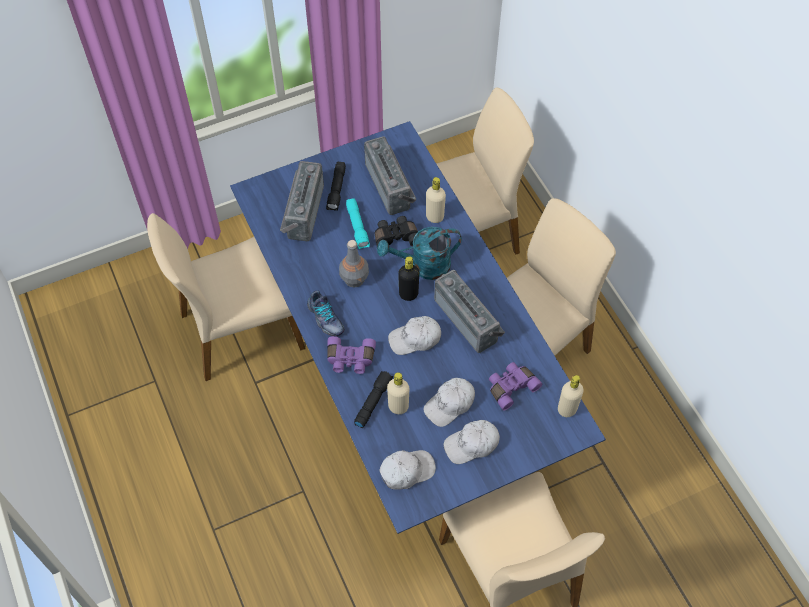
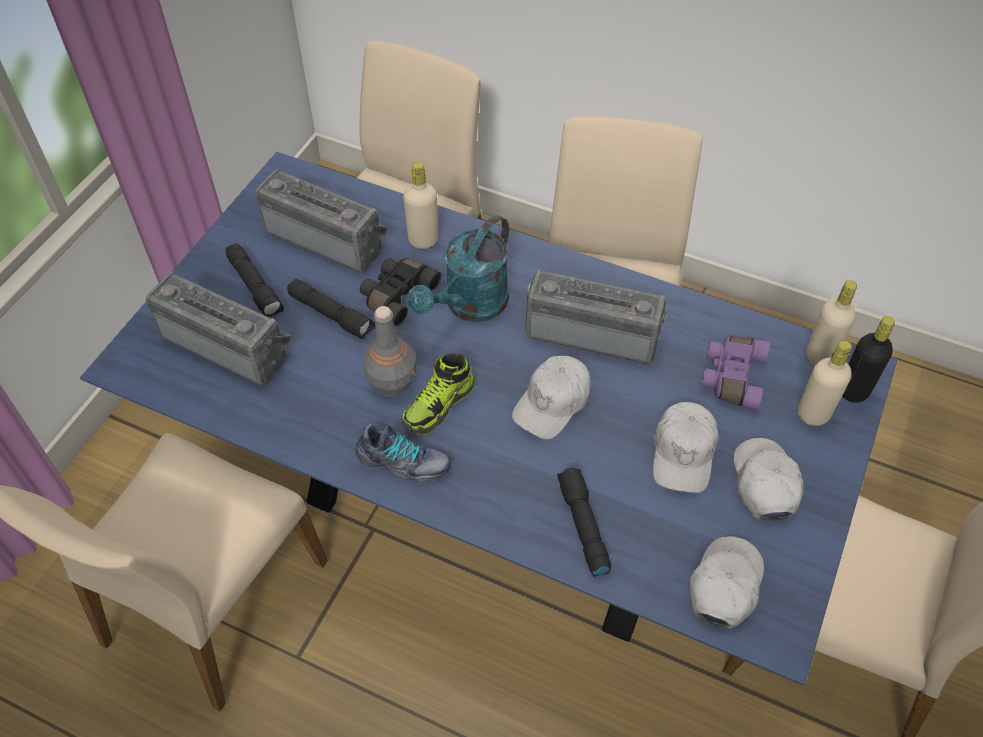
camera: 40 degrees left, 5 degrees down
(302, 211) = (228, 344): radio -> radio turned 150 degrees clockwise
(350, 360) = (494, 492): purple binoculars -> none
(358, 227) = (332, 315): turquoise flashlight -> black flashlight
(364, 304) = (439, 406): none -> shoe
(398, 406) = (622, 506): beige bottle -> beige bottle (813, 414)
(408, 294) = (485, 353): black bottle -> black bottle (853, 391)
(472, 444) = (764, 483): white cap -> white cap turned 150 degrees clockwise

